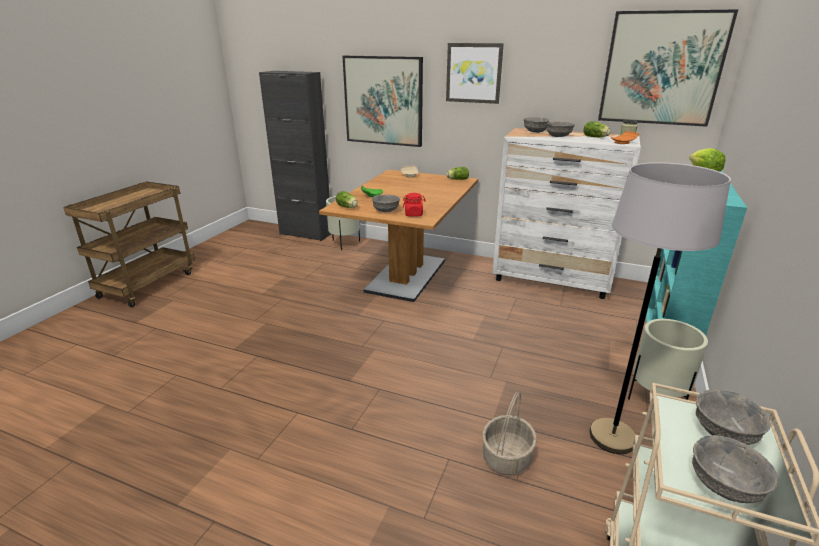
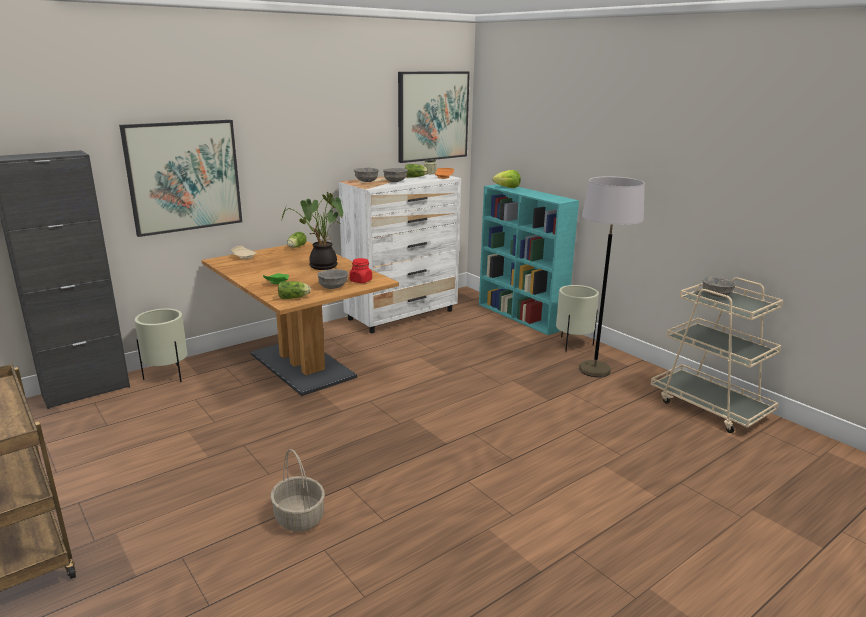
camera: 60 degrees left, 5 degrees down
(426, 196) = (320, 266): none -> potted plant
(474, 73) = (289, 132): picture -> none
(506, 457) = (587, 408): basket -> basket (298, 517)
(723, 486) = (748, 307): grey bowl -> none

